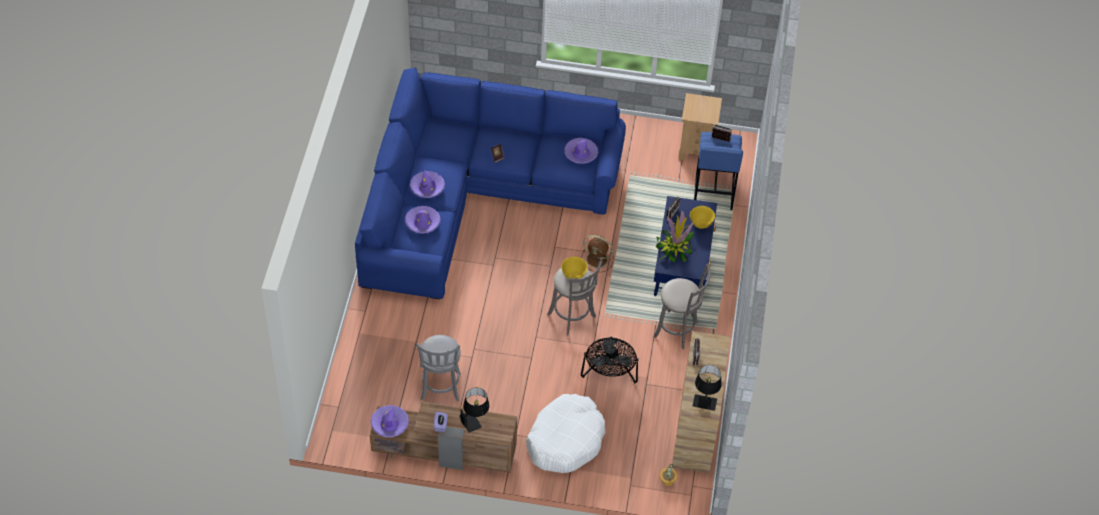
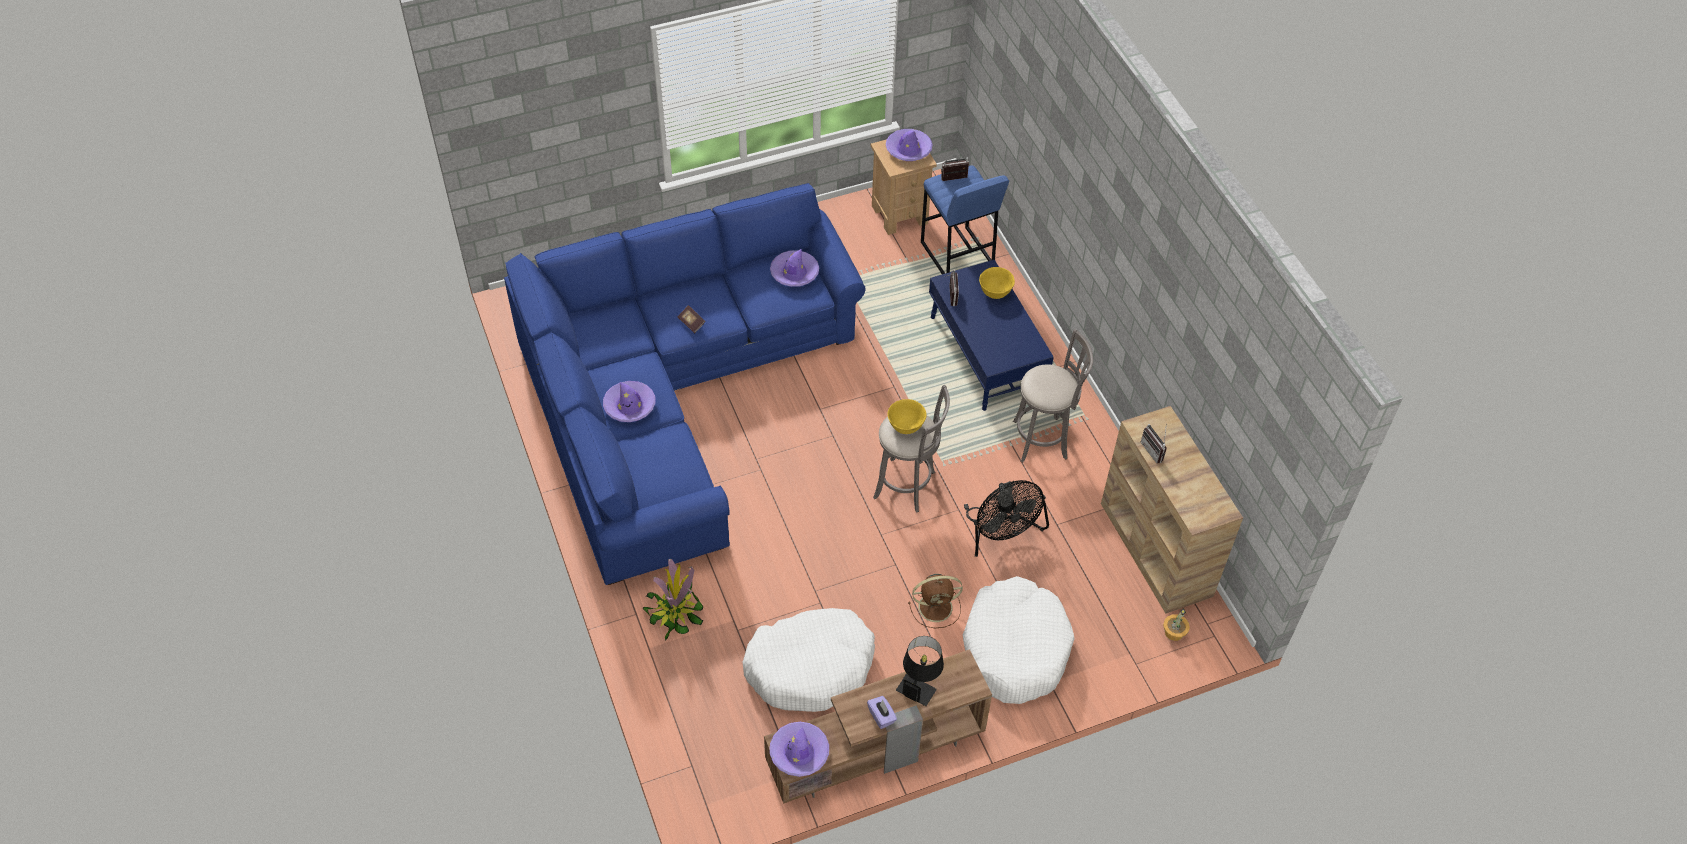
camera: 30 degrees left, 0 degrees up
(422, 222) = (656, 454): purple hat -> purple hat (908, 149)
(440, 389) = (810, 667): grey stool -> white dog bed
(598, 259) = (884, 399): brown fan -> brown fan (937, 607)
(674, 248) = (988, 337): potted plant -> potted plant (675, 612)
(705, 398) = (1204, 498): black table lamp -> none

